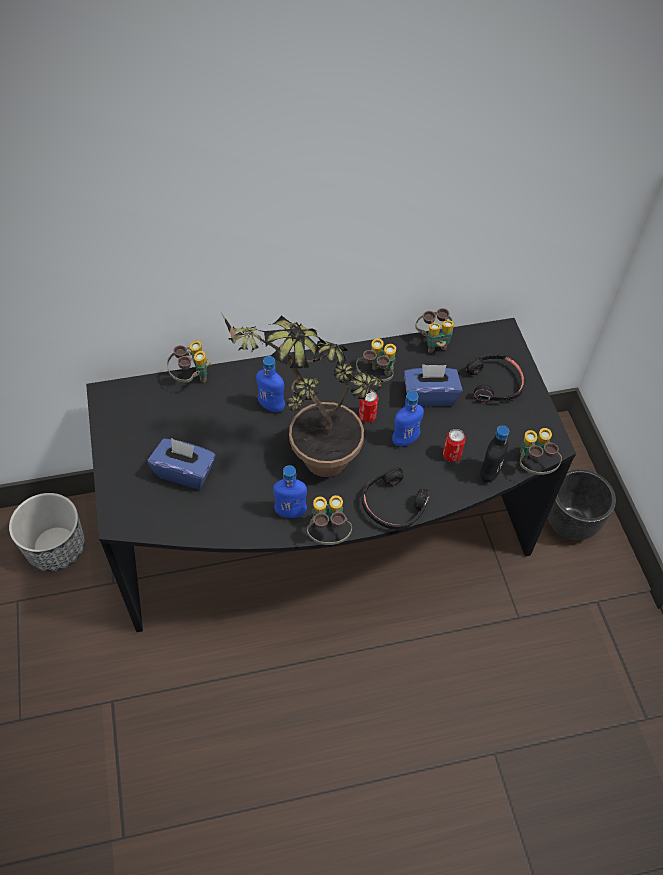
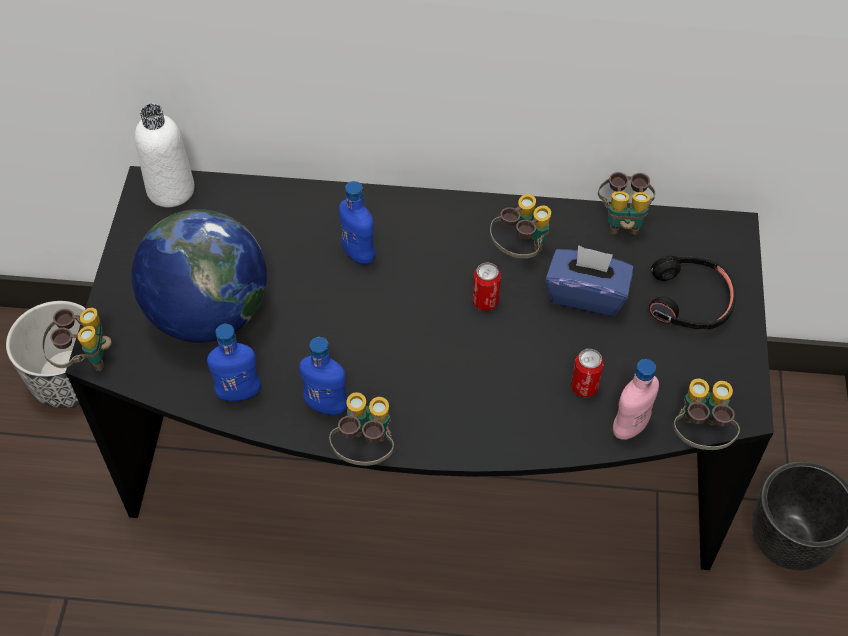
camera: 20 degrees right, 0 degrees up
(123, 393) = (171, 190): none -> white bottle
(185, 472) = (208, 314): blue tissue box -> globe
(191, 378) = (267, 190): binoculars -> binoculars (83, 358)
(309, 454) = (384, 334): potted plant -> none
(393, 505) = (472, 434): black headphones -> none
(405, 440) = (525, 348): blue bottle -> blue bottle (239, 393)
(489, 473) = (629, 427): black bottle -> pink bottle

